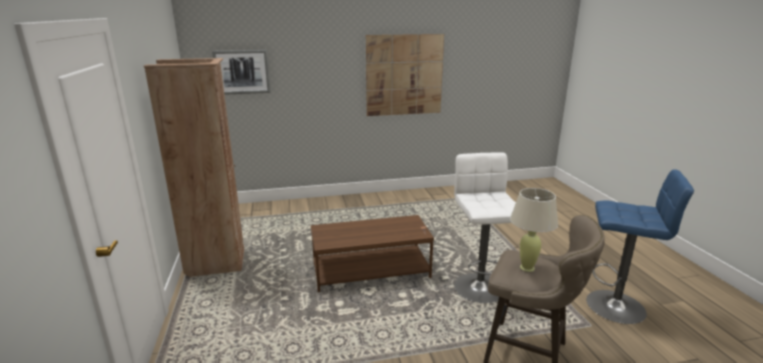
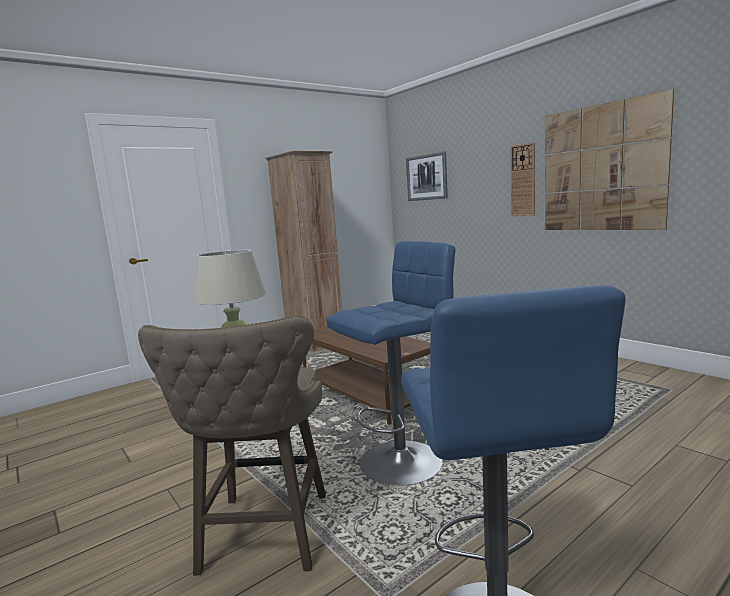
camera: 65 degrees right, 10 degrees down
(347, 80) = (523, 180): none -> wall clock
(480, 287) = (402, 462): white stool -> blue stool

